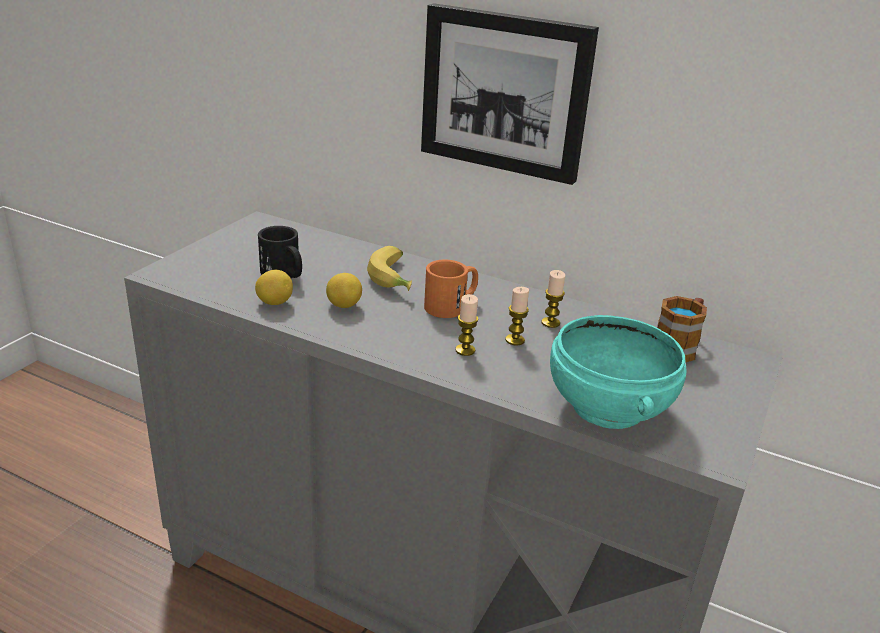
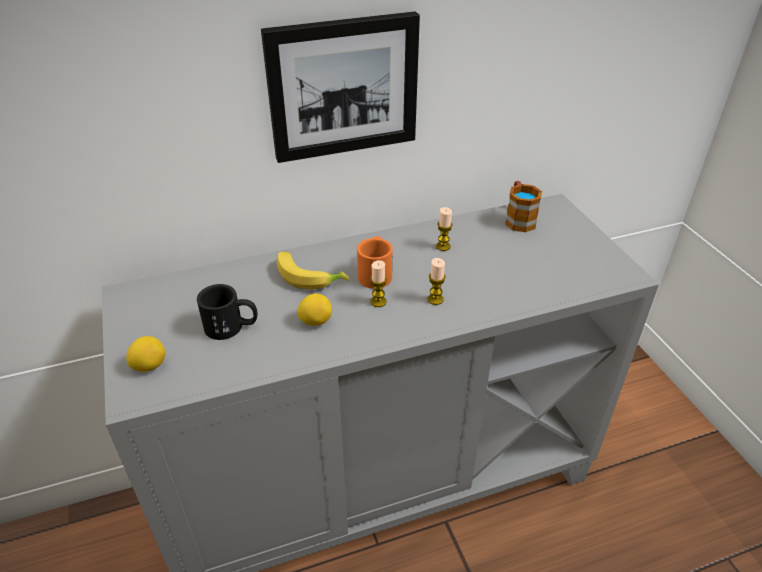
camera: 45 degrees left, 10 degrees up
(274, 303) = (267, 354): lemon -> lemon (149, 366)
(515, 340) = (446, 272): candle -> candle (378, 302)
(606, 407) = (550, 282): turquoise bowl -> none

